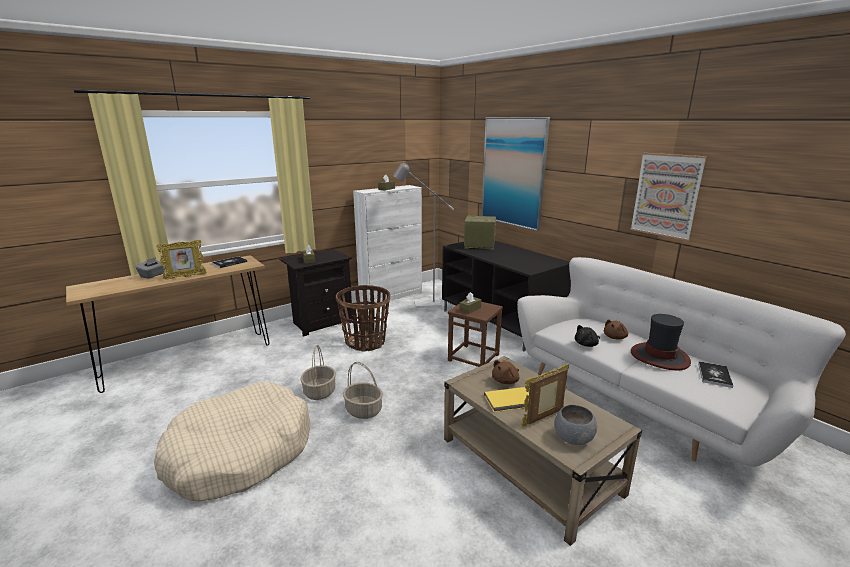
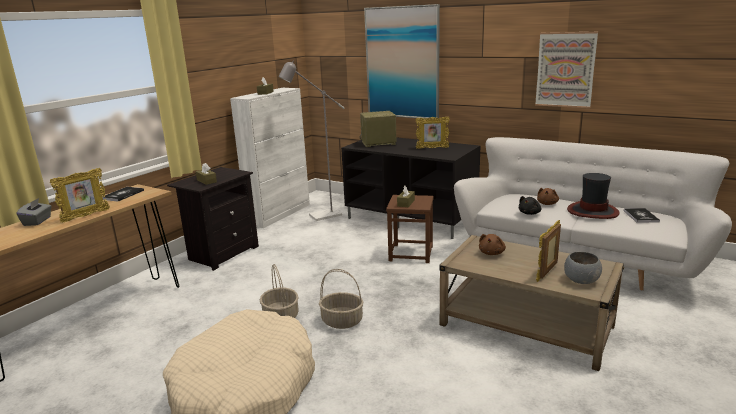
camera: 20 degrees left, 0 degrees up
(365, 342) = (290, 262): basket -> none
(510, 401) = (509, 267): yellow book -> none
(523, 258) = (432, 148): none -> picture frame

